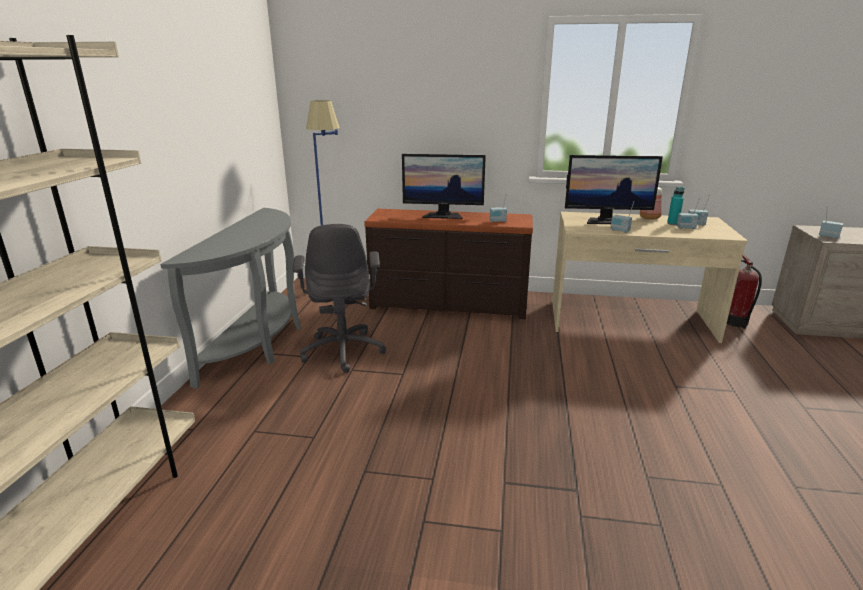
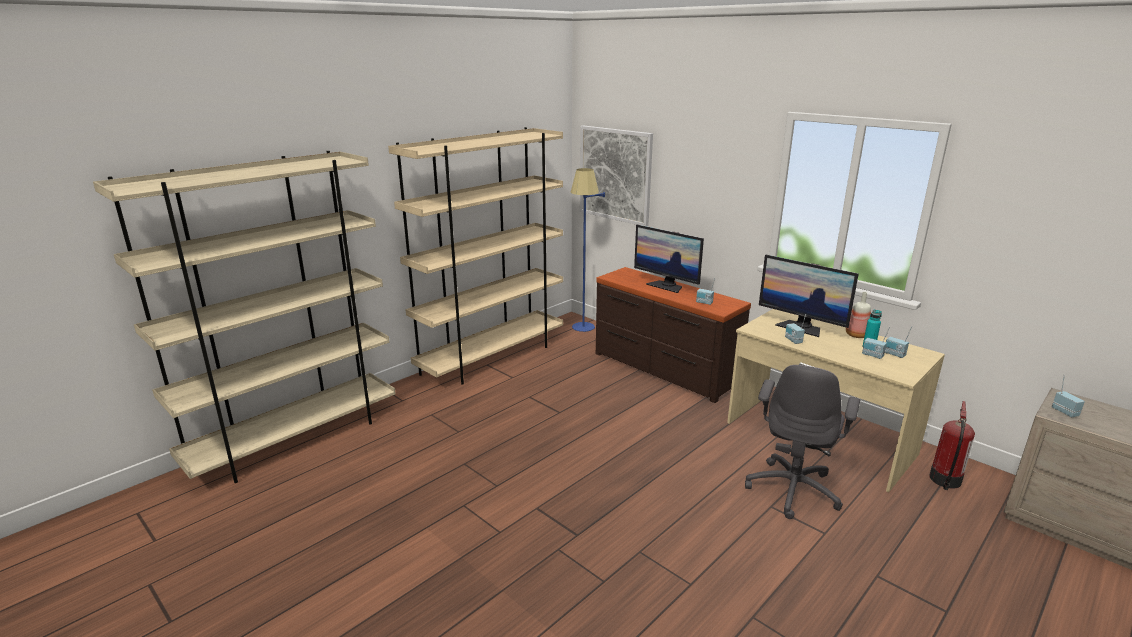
camera: 35 degrees right, 0 degrees up
(260, 343) = (492, 357): grey console table -> beige bookcase
(342, 109) = (615, 174): none -> picture
(343, 350) = (539, 381): grey office chair -> grey office chair (793, 489)

